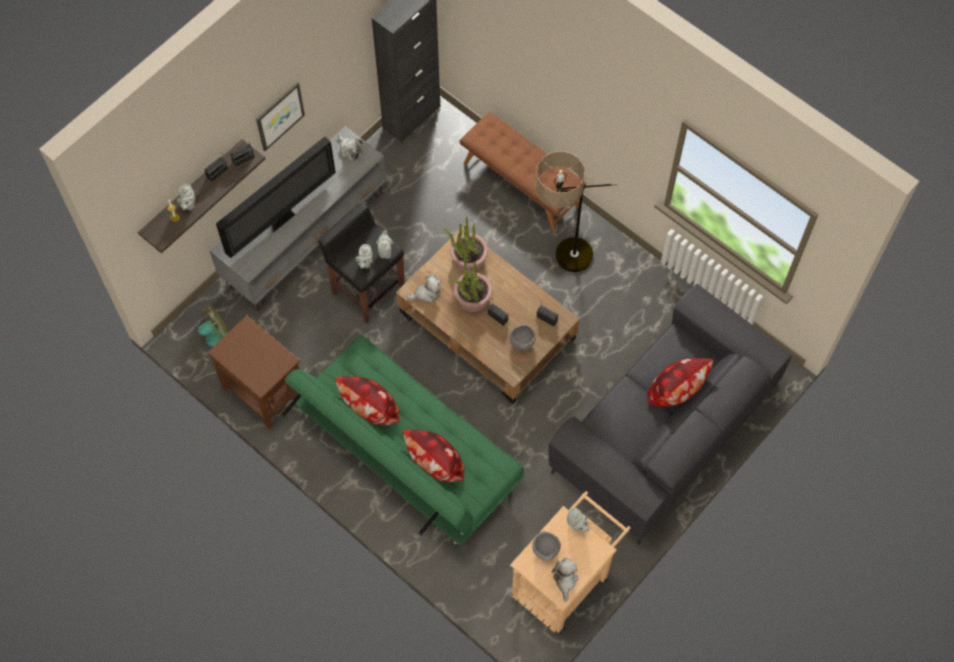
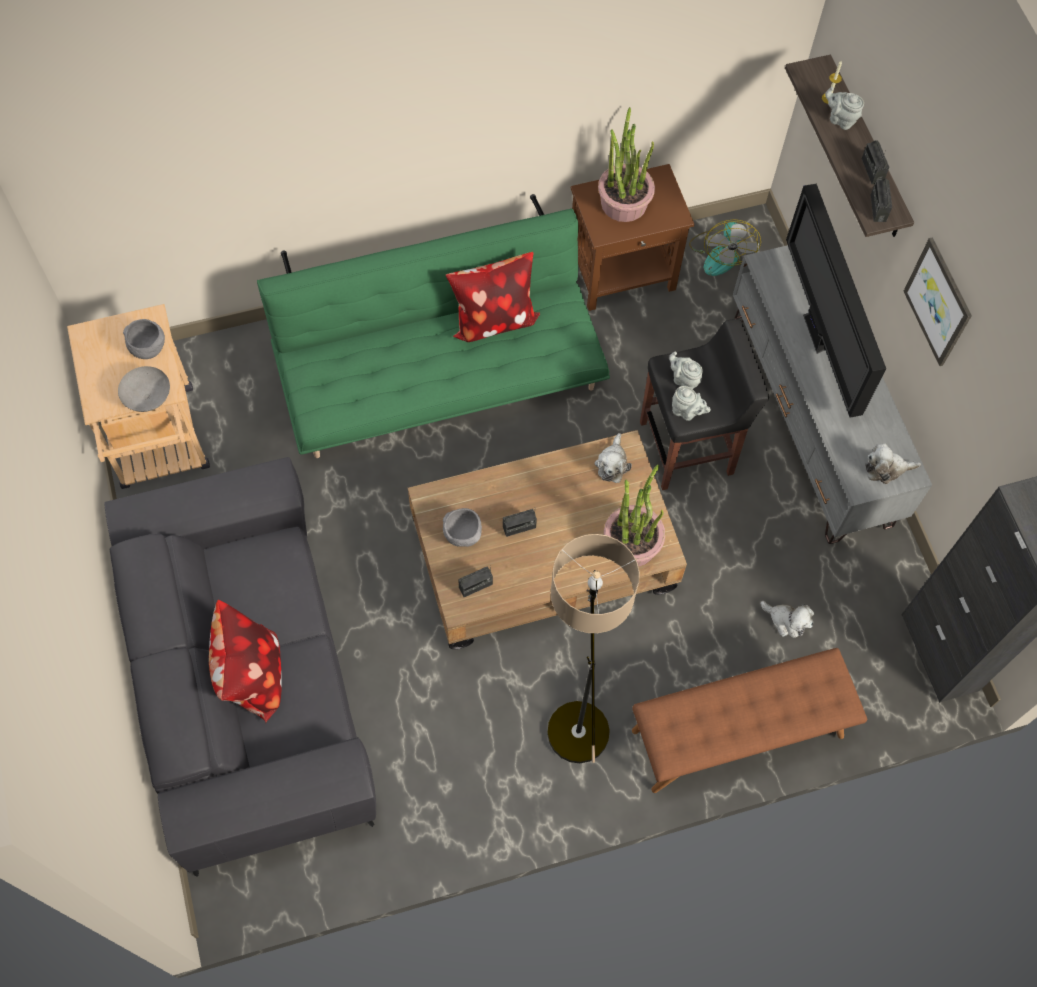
camera: 120 degrees right, 0 degrees up
(435, 465) = (373, 348): pillow -> none
(472, 298) = (568, 514): potted plant -> potted plant (624, 202)
(565, 580) = (97, 347): plush toy -> plush toy (786, 621)
(576, 524) = (149, 398): grey teapot -> grey bowl

